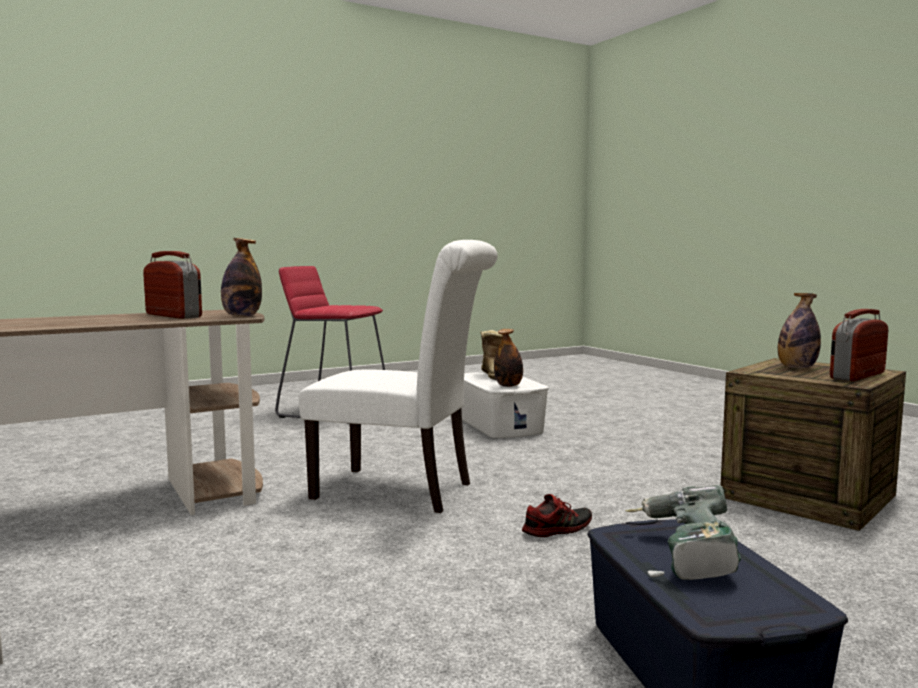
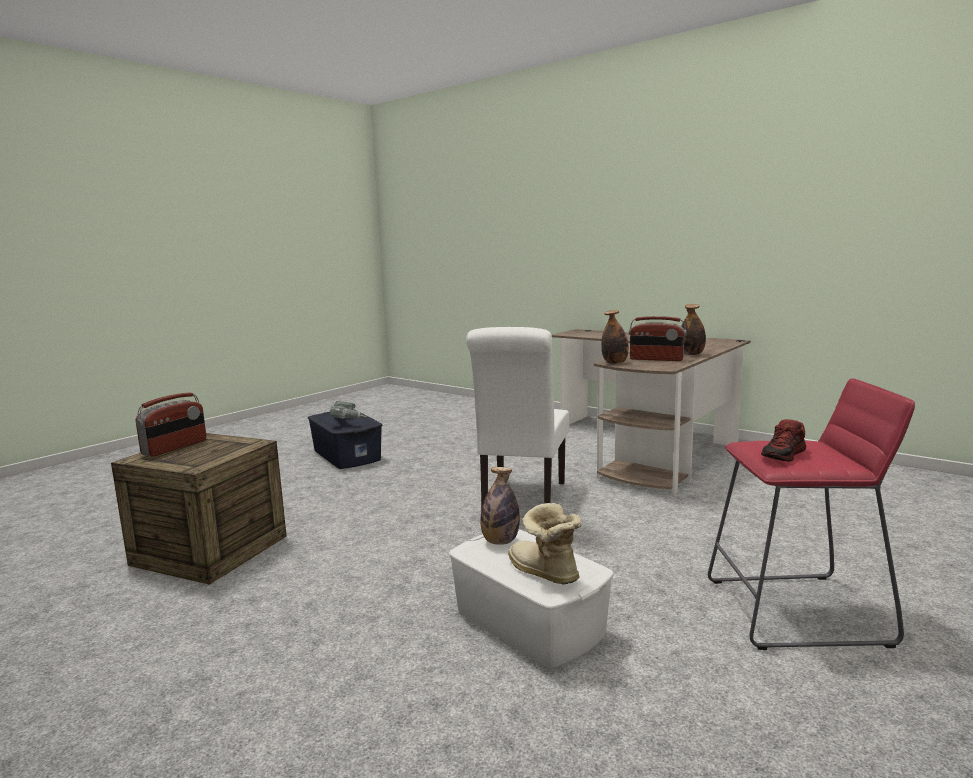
camera: 160 degrees right, 5 degrees up
(403, 491) = (522, 500): white chair -> white chair turned 75 degrees counterclockwise
(557, 529) = (405, 492): shoe -> shoe (784, 455)
(797, 368) = (206, 454): bottle -> bottle (691, 354)

